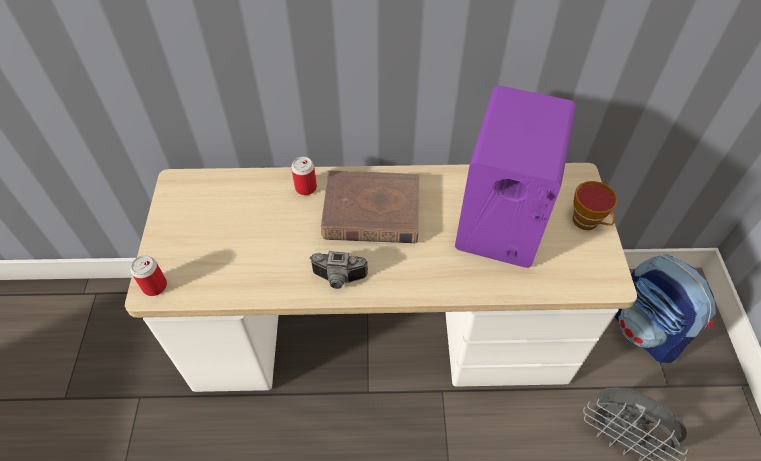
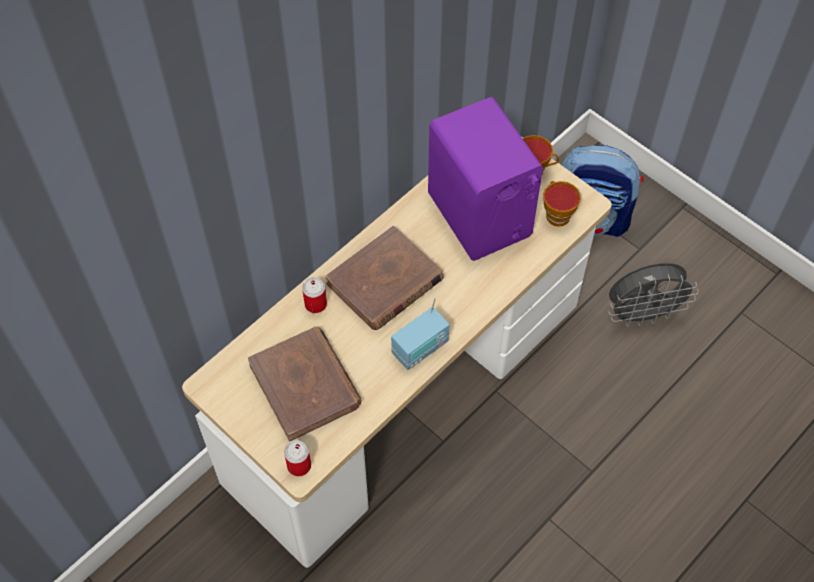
camera: 45 degrees left, 5 degrees up
(230, 235) = (305, 385): none -> brown book
(338, 279) = (420, 349): camera -> radio
(571, 268) = (556, 214): none -> cup

